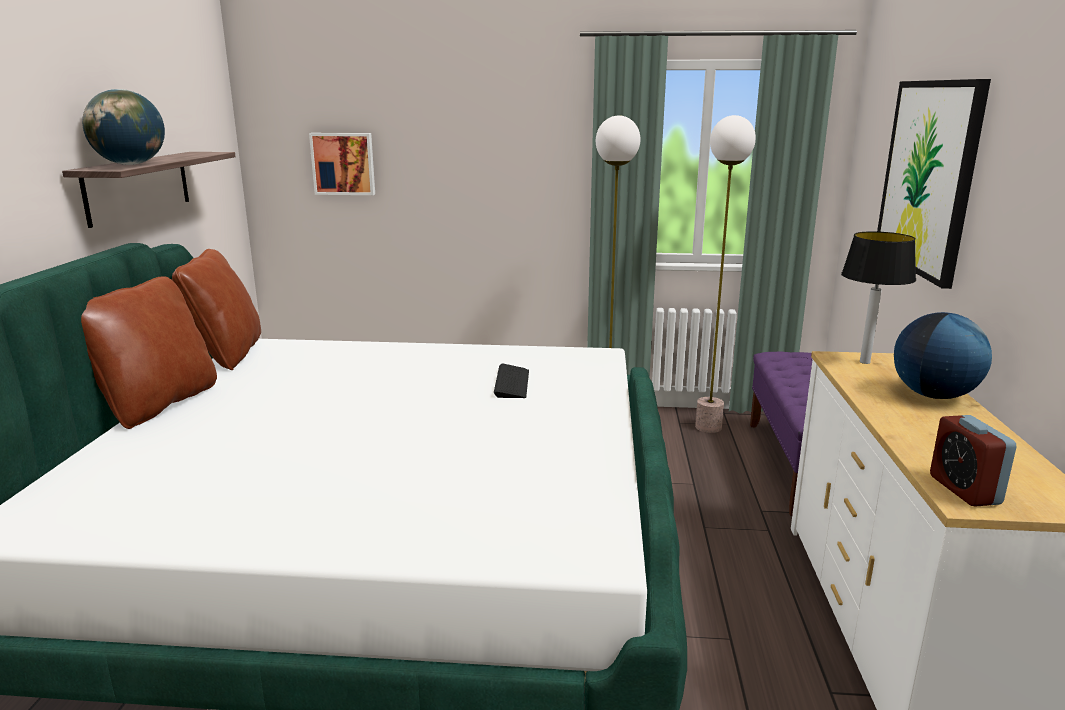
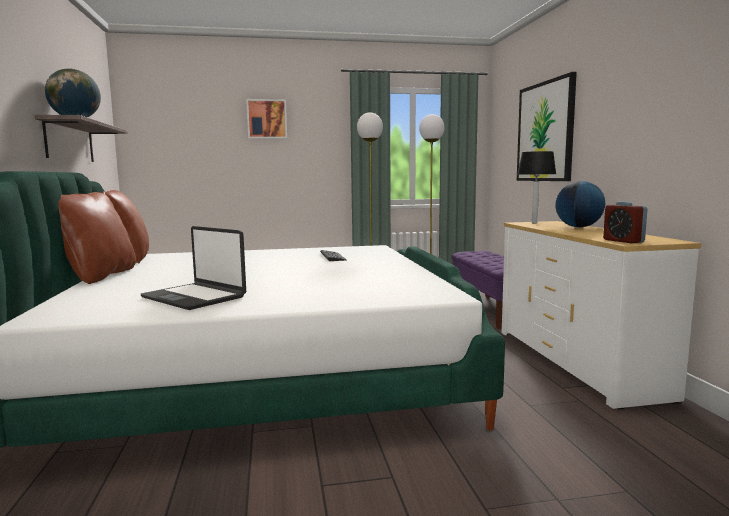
camera: 15 degrees left, 10 degrees down
(231, 494) = (194, 297): none -> laptop
(343, 163) = (190, 148): picture -> picture (267, 119)

